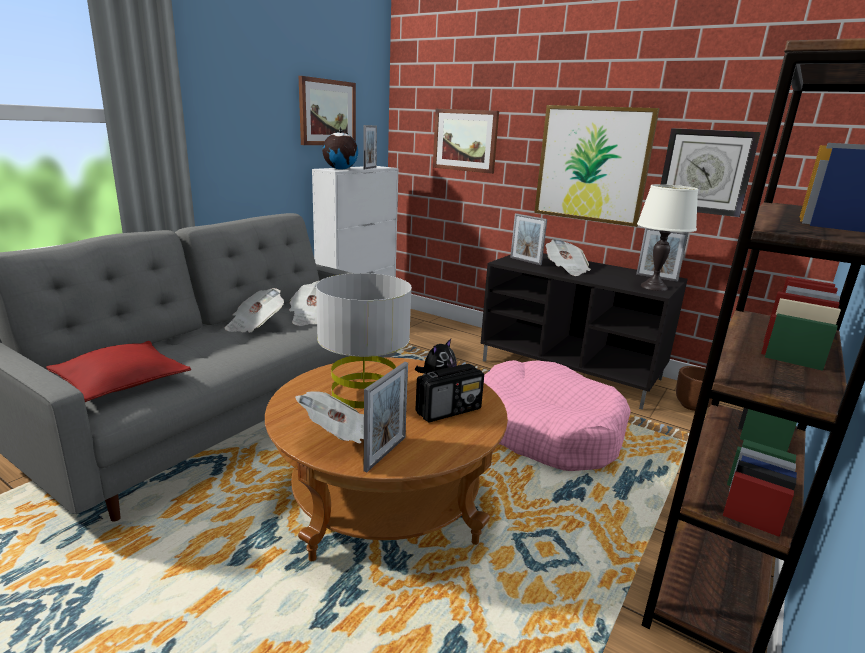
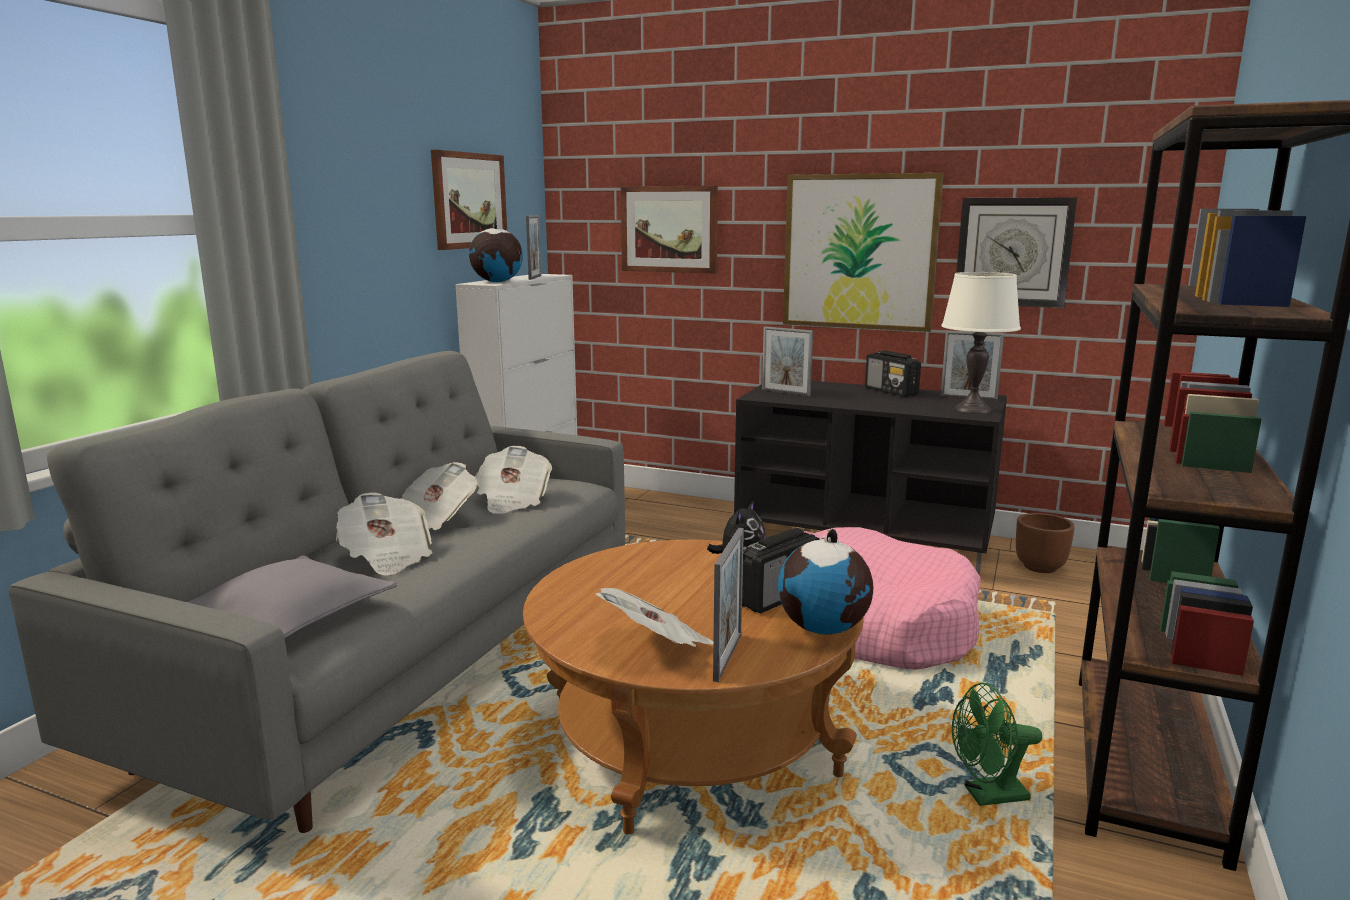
camera: 10 degrees left, 5 degrees down
(121, 382) = (290, 618): red pillow -> grey pillow
(363, 393) = (649, 589): grey table lamp -> none
(467, 441) = (824, 629): none -> globe
(566, 270) = (847, 399): newspaper -> newspaper (387, 557)
(578, 579) = (987, 796): none -> green fan
(602, 267) = (891, 392): none -> radio

